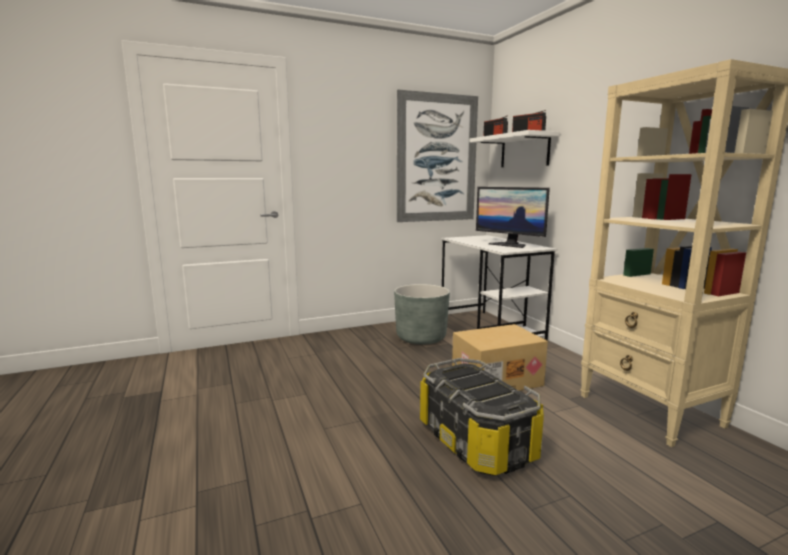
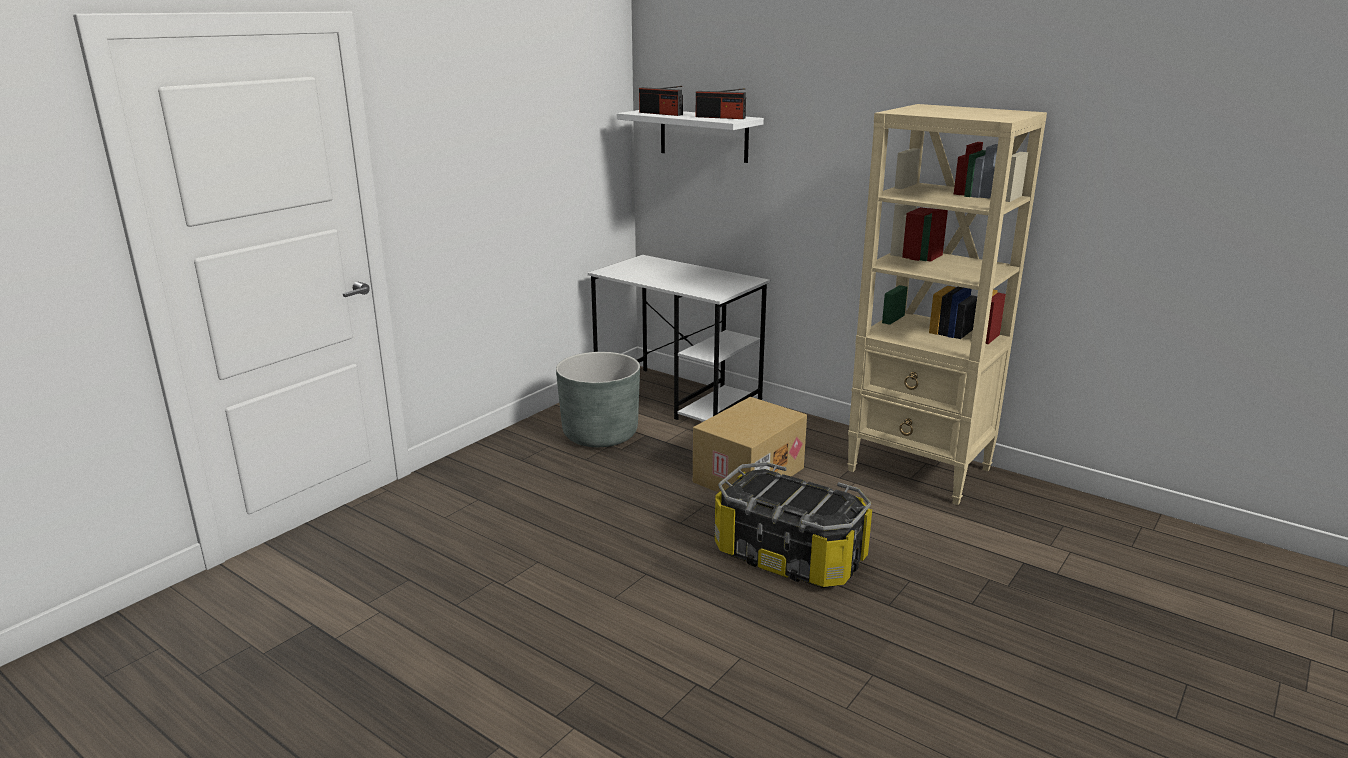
camera: 30 degrees left, 10 degrees up
(437, 158) = (571, 148): picture -> none
(509, 245) = (704, 279): monitor -> none

